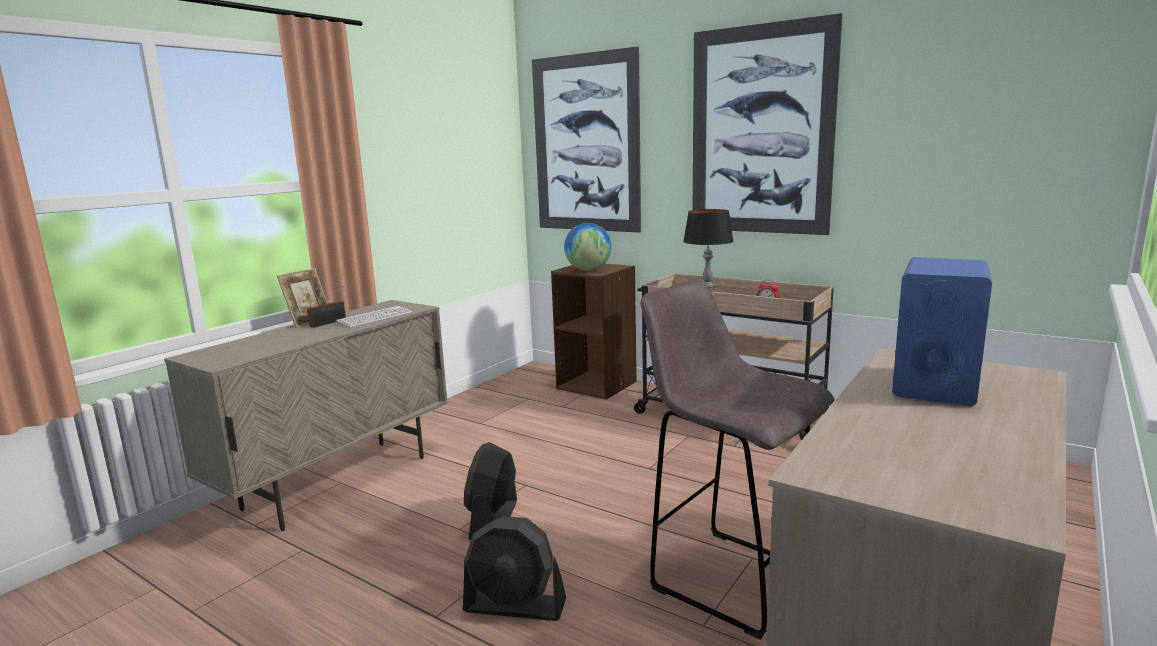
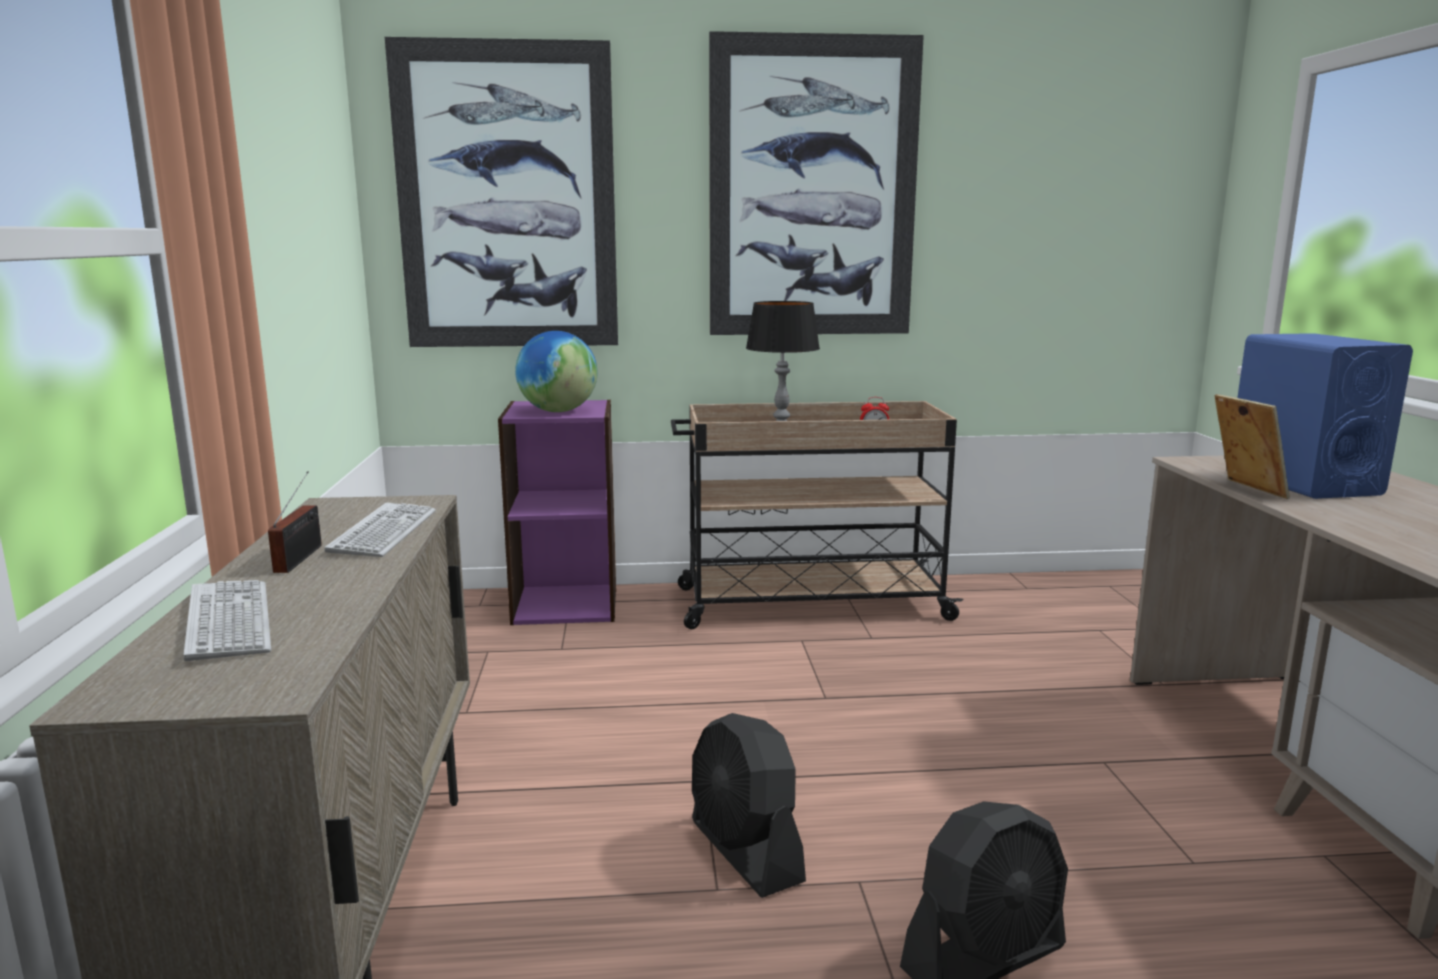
camera: 40 degrees left, 0 degrees up
(261, 340) = (229, 621): none -> keyboard
(309, 322) = (237, 564): picture frame -> picture frame (1244, 489)
(597, 385) = (566, 604): brown bookcase -> purple bookcase
(730, 577) = (1124, 795): grey stool -> none

